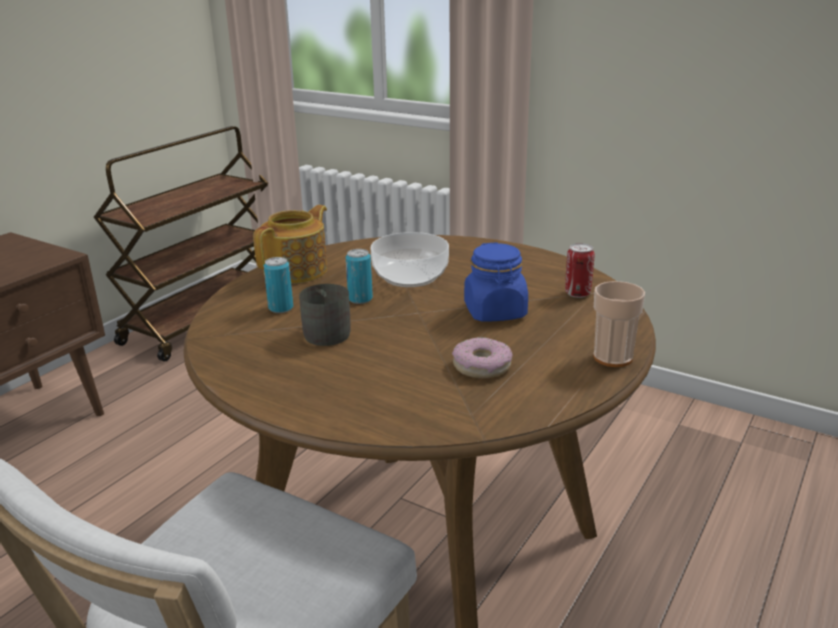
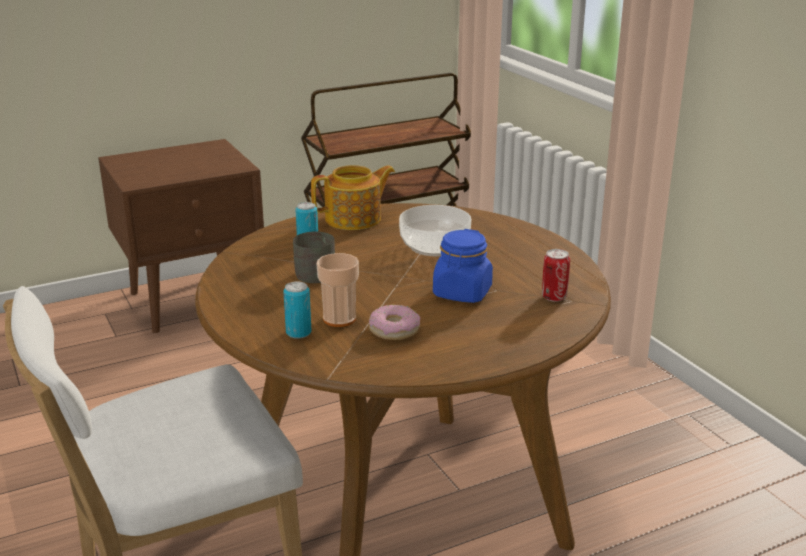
camera: 30 degrees right, 0 degrees up
(360, 299) = (372, 254): can -> can (298, 333)
(612, 357) = (505, 355): cup -> cup (339, 319)

